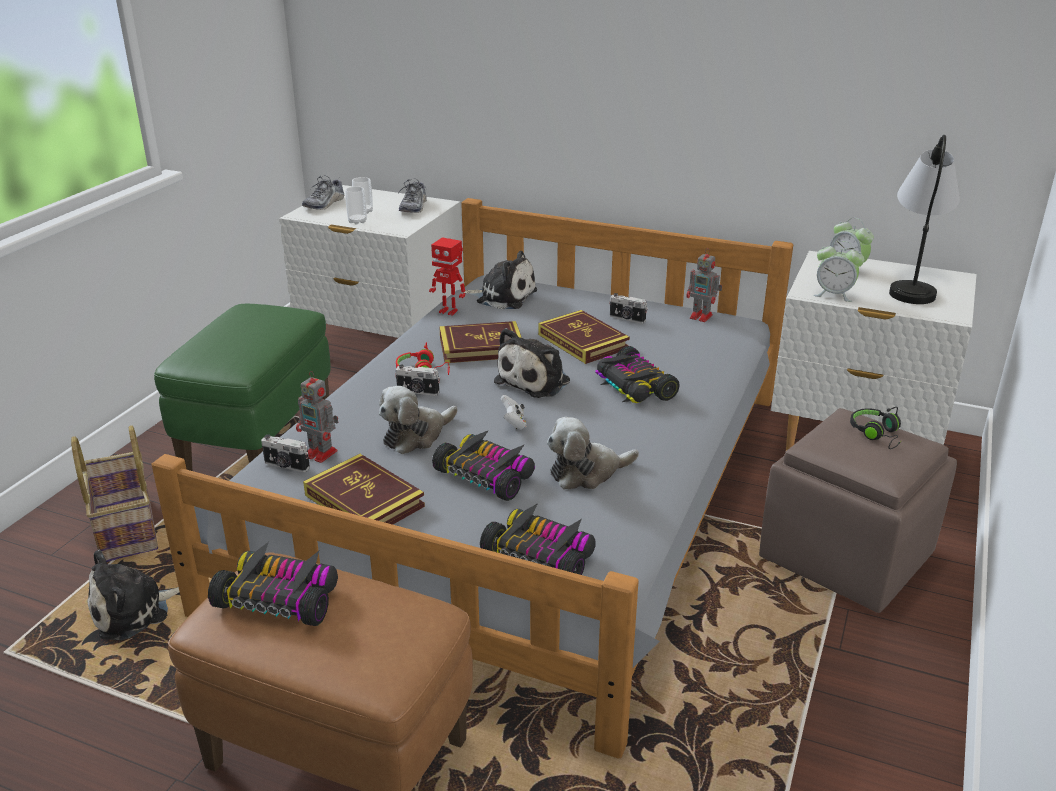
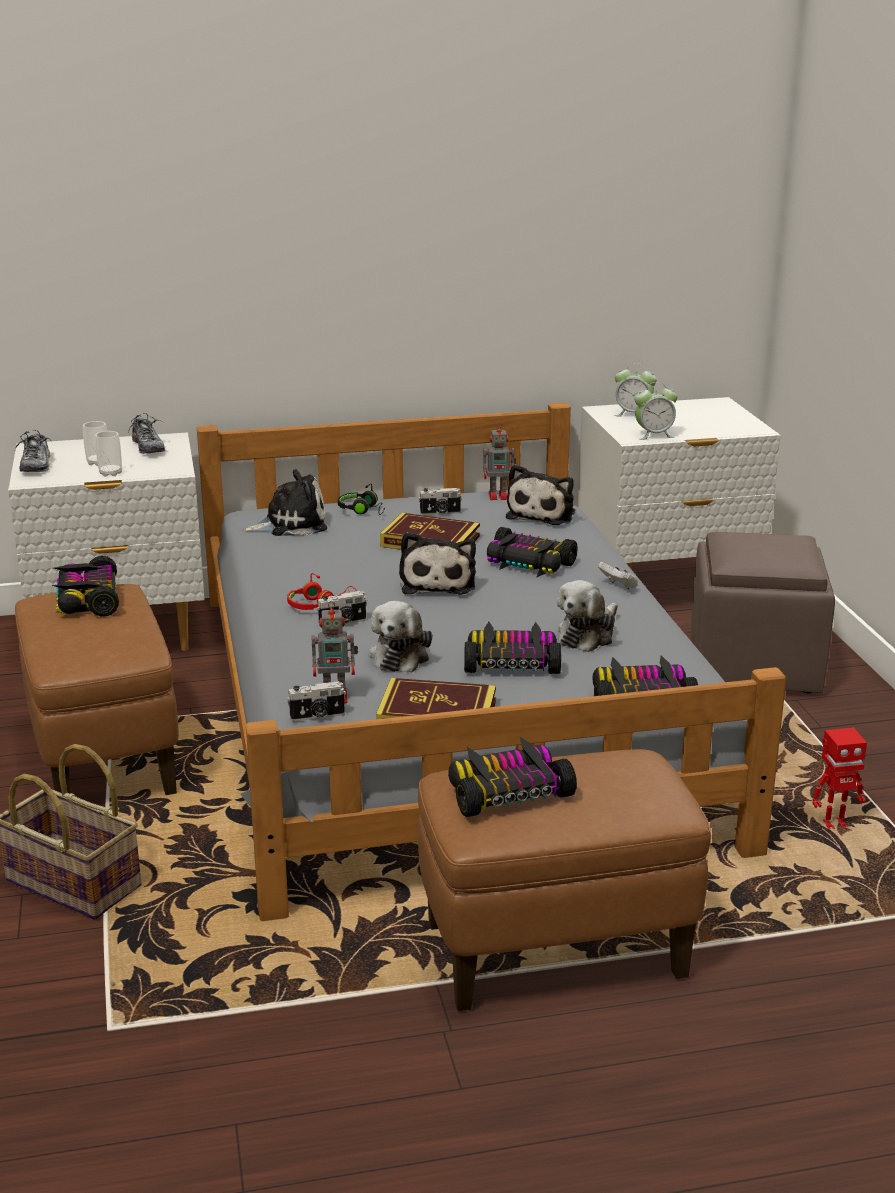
camera: 35 degrees left, 5 degrees down
(134, 611) = (198, 940): plush toy -> plush toy (543, 514)
(259, 441) = (104, 757): green ottoman -> brown ottoman
(266, 316) = (87, 600): none -> toy car
(449, 311) = (259, 550): toy robot -> toy robot (834, 824)
(481, 347) = (343, 571): book -> none
(514, 423) = (471, 619): white game controller -> white game controller (618, 586)
(877, 434) = (764, 541): black headphones -> black headphones (363, 510)
(913, 283) = (696, 413): table lamp -> none

